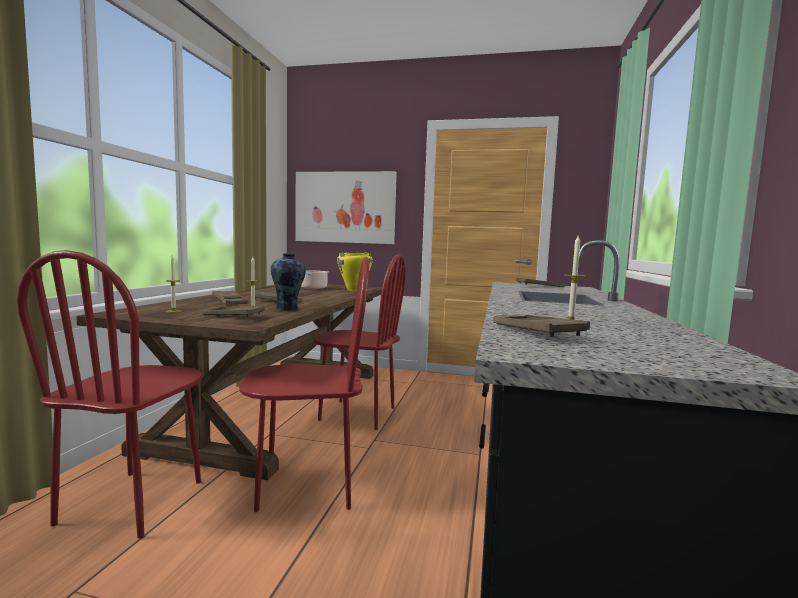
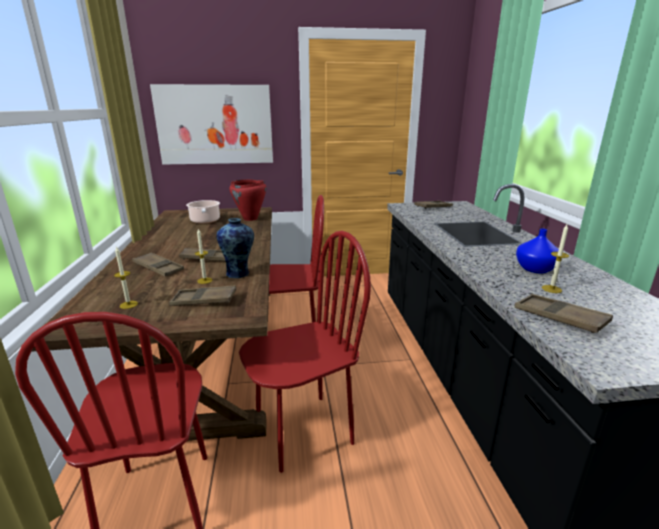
camera: 20 degrees left, 15 degrees up
(354, 290) = (250, 219): yellow cooking pot -> red cooking pot
(579, 314) = (535, 269): none -> blue vase

